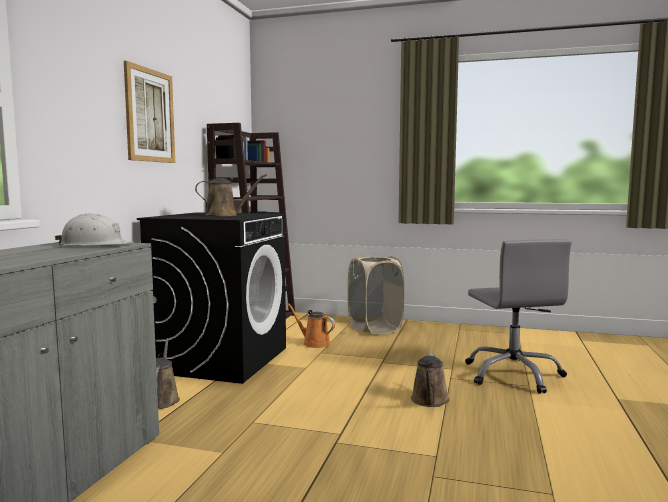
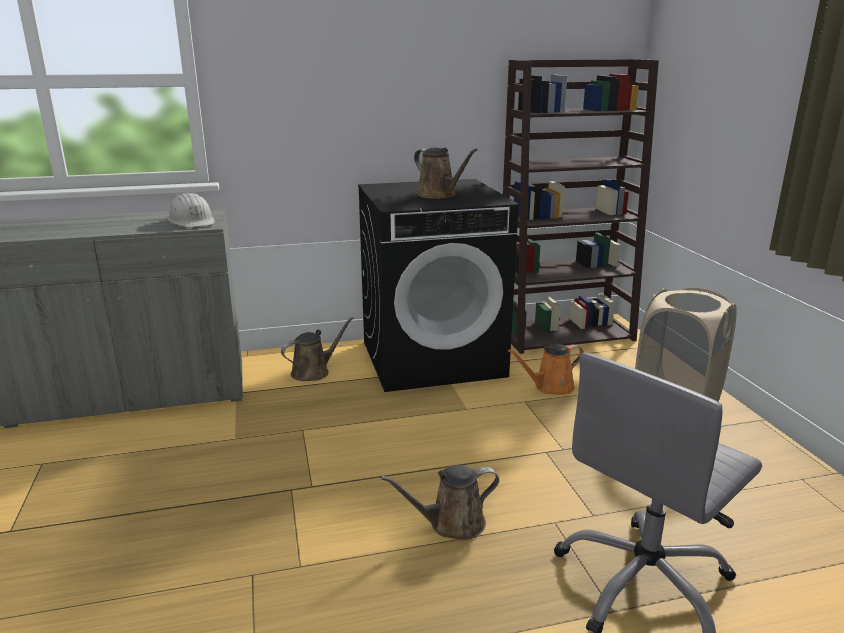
camera: 60 degrees right, 15 degrees up
(150, 115) = (392, 64): picture -> none
(314, 343) = (550, 387): orange watering can -> orange watering can turned 120 degrees counterclockwise

